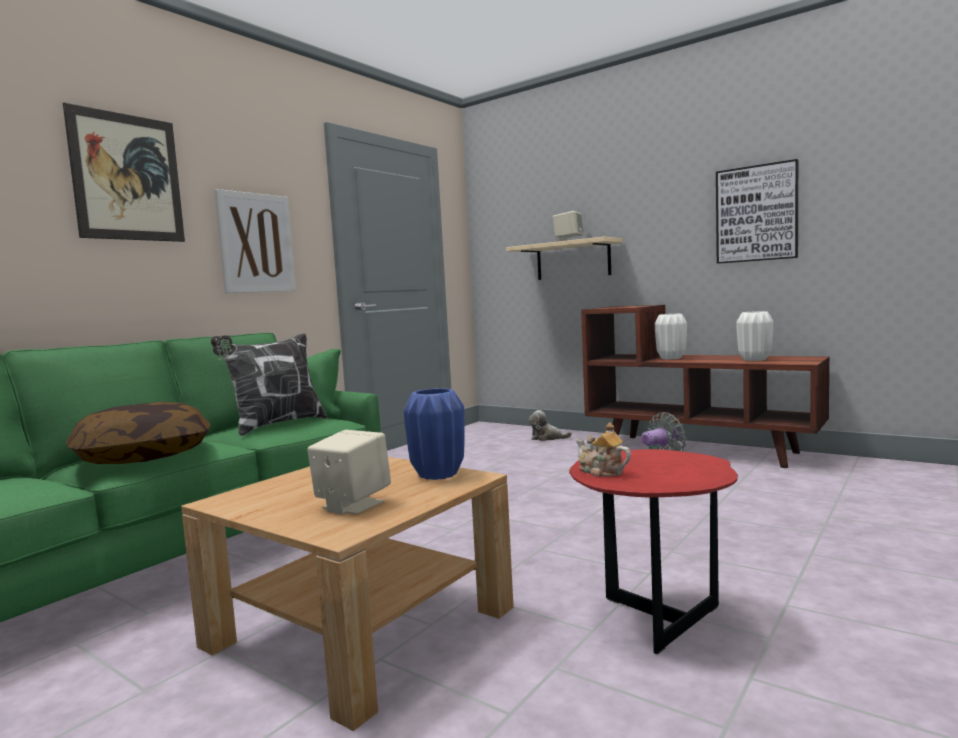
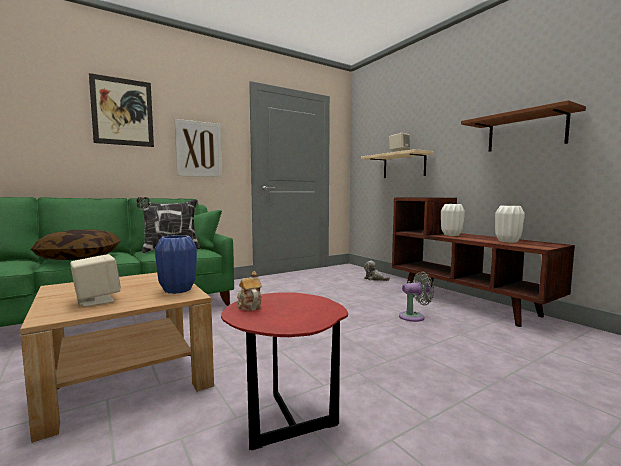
camera: 20 degrees right, 0 degrees up
(756, 213) = (526, 132): picture -> brown shelf

